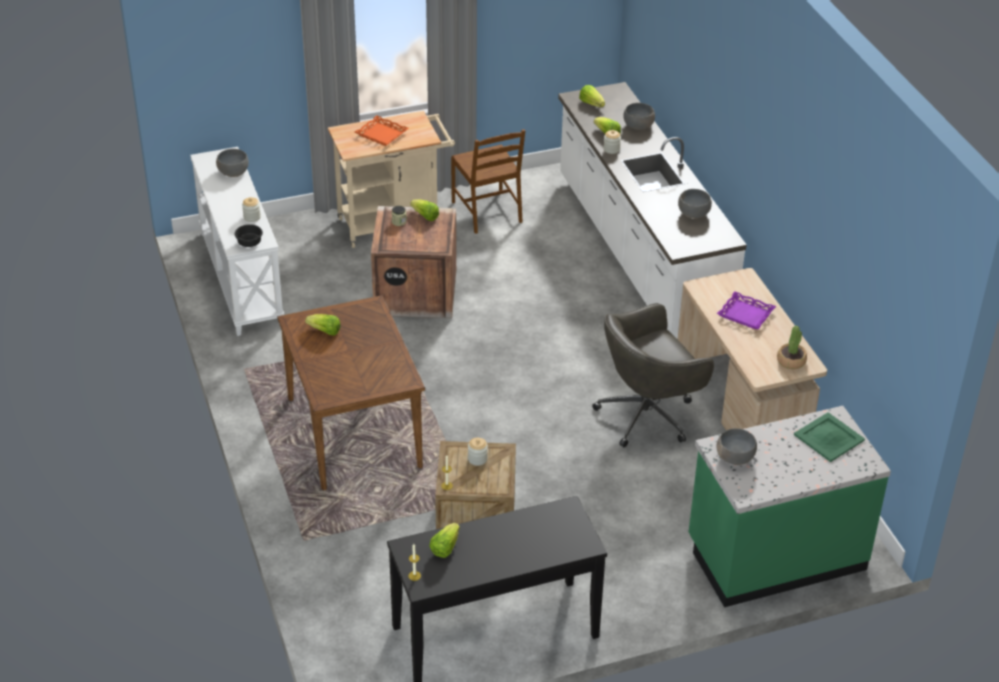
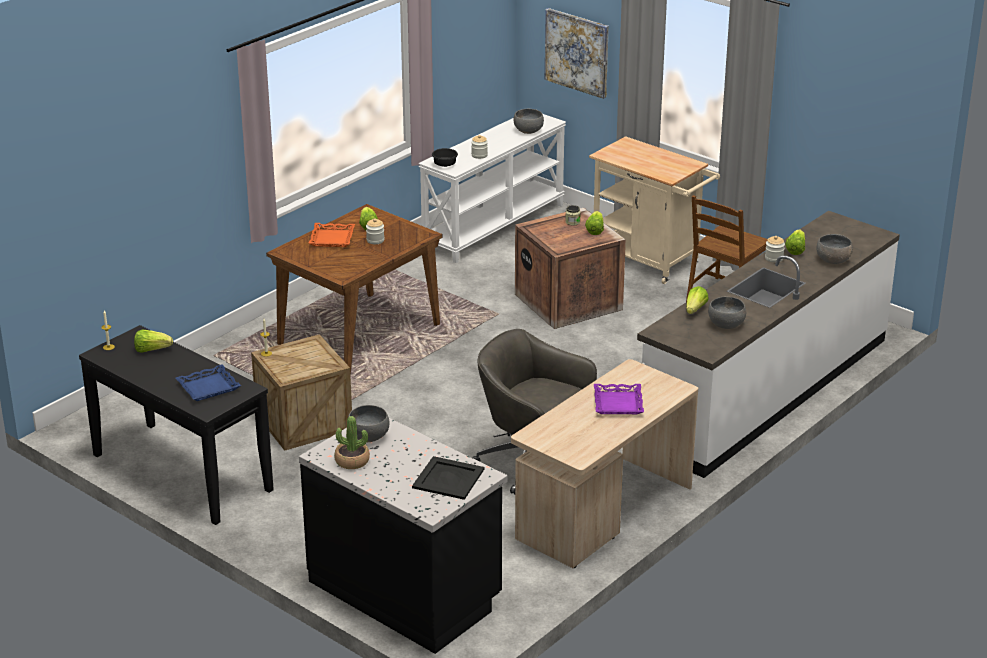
camera: 60 degrees right, 10 degrees down
(238, 76) = (577, 52): none -> picture
(382, 134) = (647, 158): orange tray -> orange tray (332, 239)
(477, 459) = (312, 356): jar -> jar (375, 240)
(546, 531) = (208, 387): none -> blue tray
(591, 104) = (835, 229): lettuce -> lettuce (695, 310)
(775, 554) = (406, 591): green counter -> black counter
(791, 361) = (573, 446): potted plant -> potted plant (352, 461)
(829, 437) = (448, 479): green tray -> black tray

